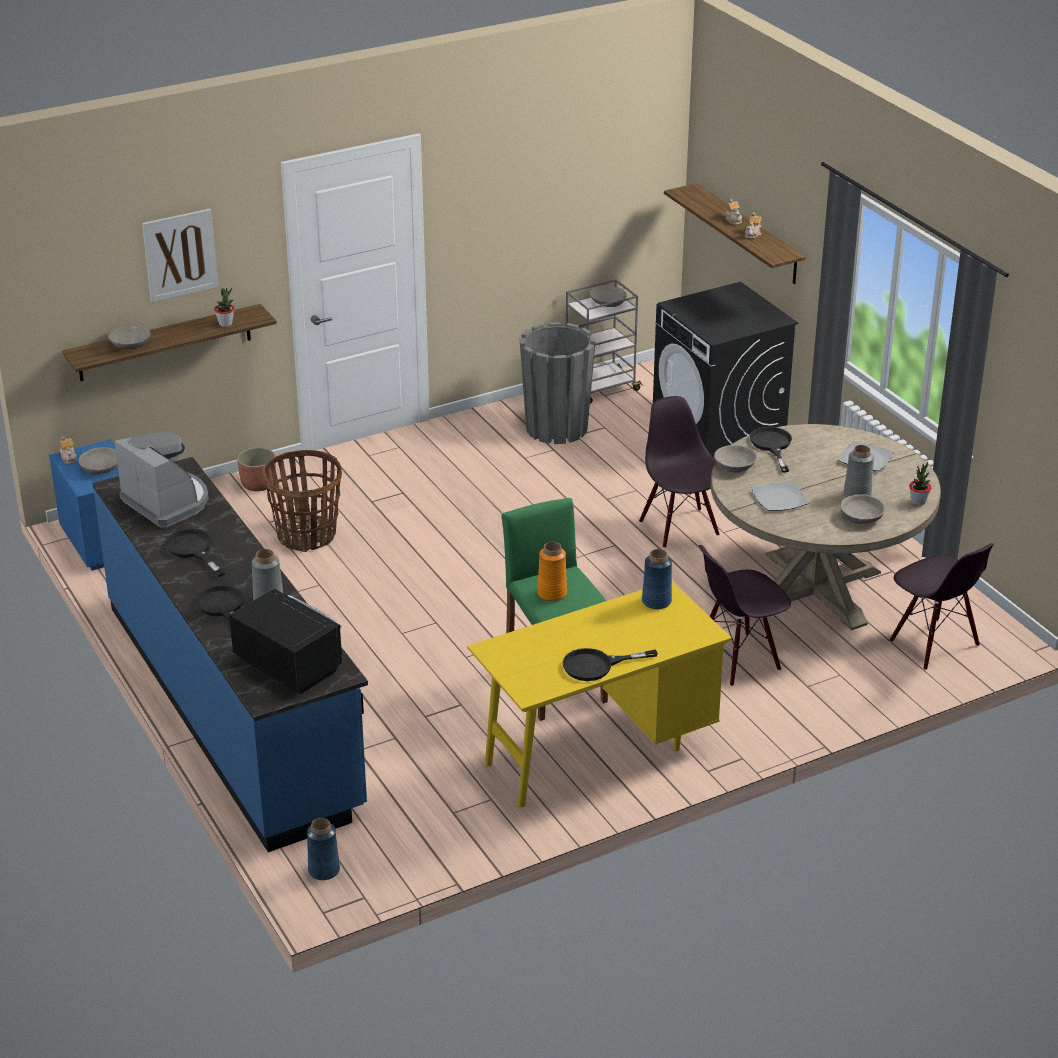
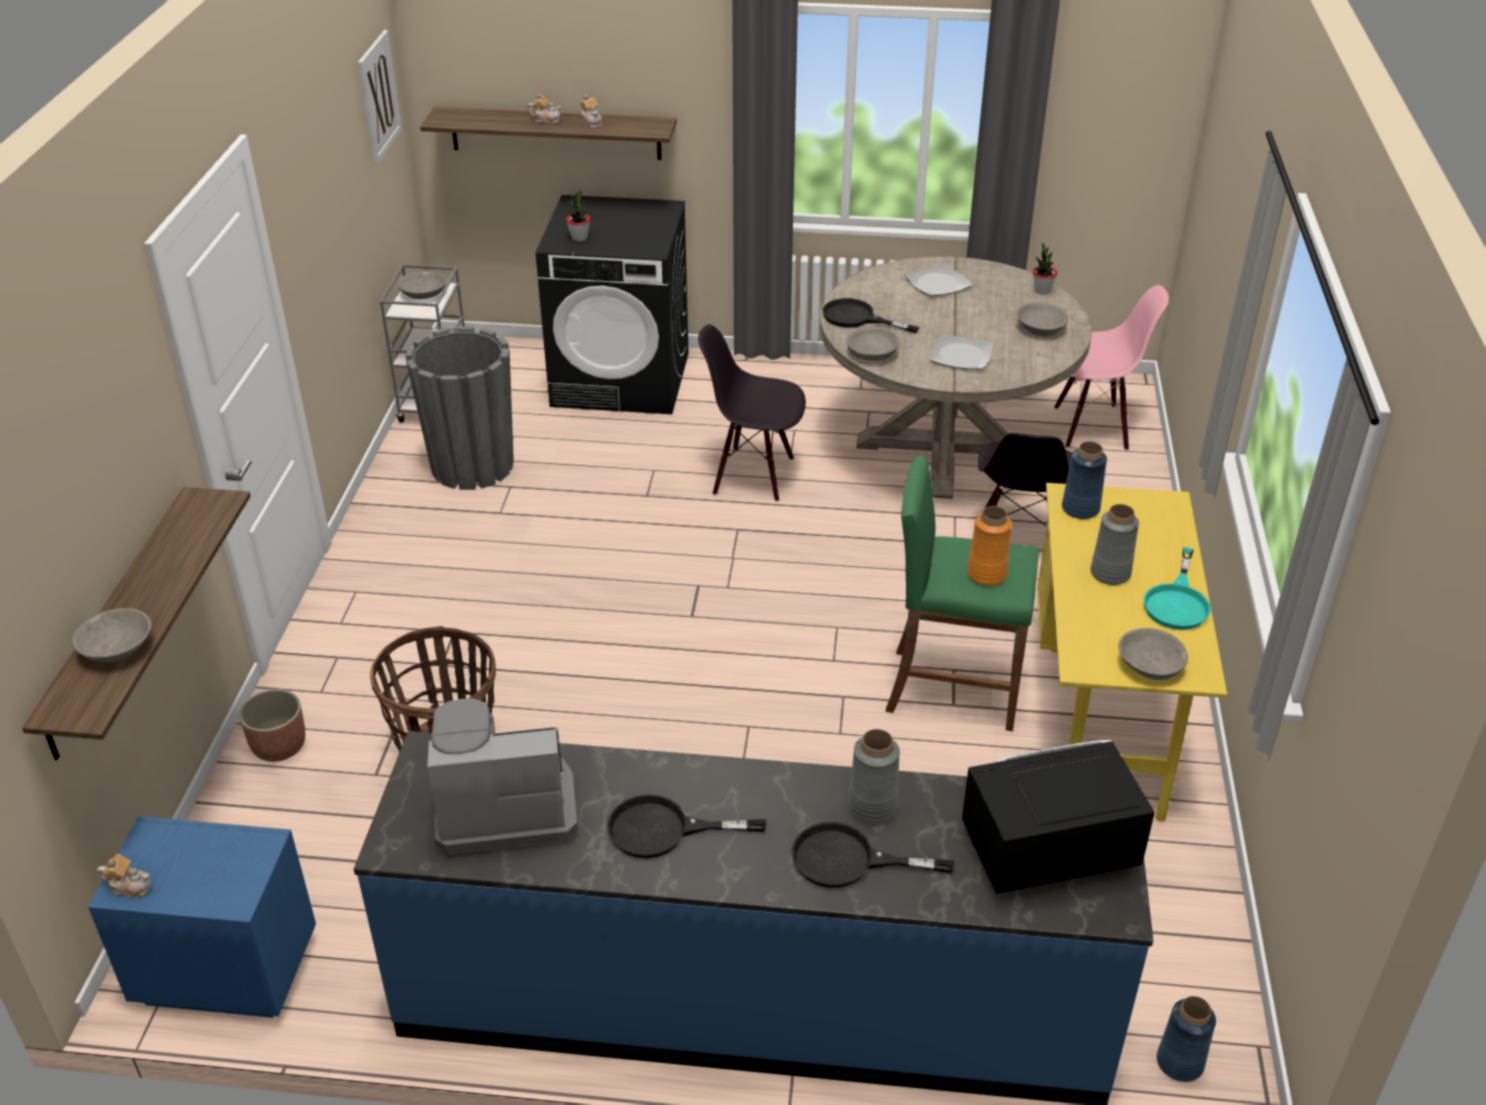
camera: 55 degrees left, 5 degrees up
(101, 468) = (206, 861): grey bowl -> grey bowl (1150, 665)
(180, 255) = (96, 463): picture -> picture (378, 97)
(225, 324) = (193, 536): potted plant -> potted plant (579, 237)
(597, 665) = (1177, 601): black frying pan -> turquoise frying pan
(857, 494) = (997, 313): grey vase -> grey vase (1110, 573)
(933, 644) = (1091, 427): black chair -> pink chair

